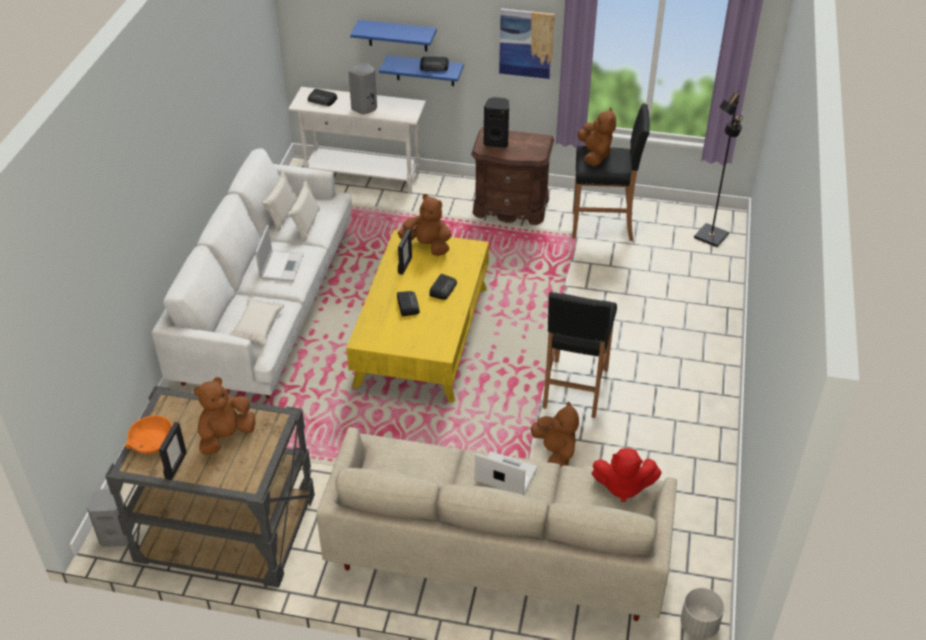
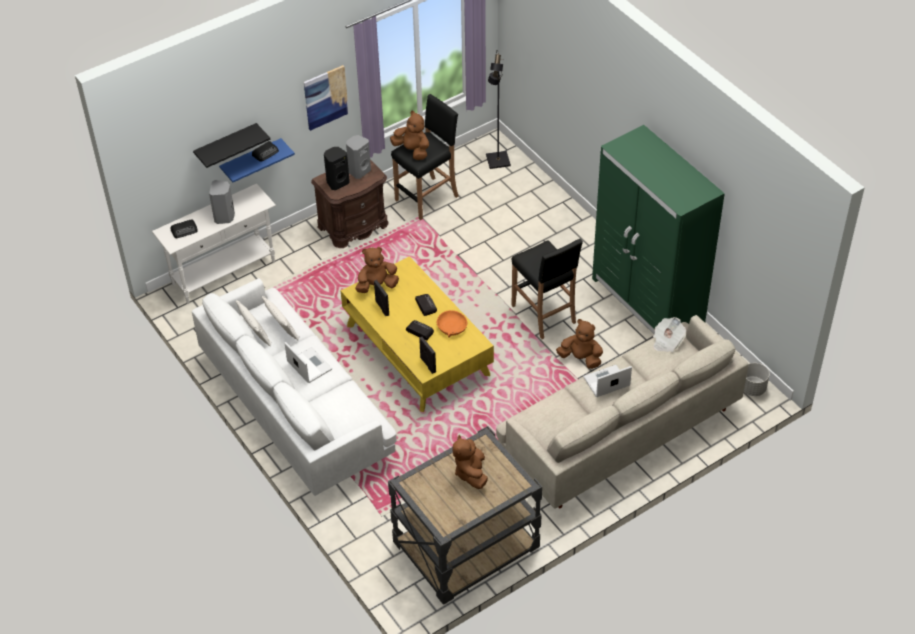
camera: 45 degrees left, 5 degrees up
(117, 536) = (413, 601): grey speaker -> grey speaker (359, 171)
(152, 441) = (435, 508): orange bowl -> orange bowl (452, 327)
(176, 465) = (469, 508): picture frame -> picture frame (427, 365)
(257, 325) = (351, 411): white pillow -> none
(397, 35) = (226, 145): blue shelf -> black shelf
(623, 486) = (667, 341): red plush toy -> newspaper
(694, 452) = (647, 302): none -> green cabinet

